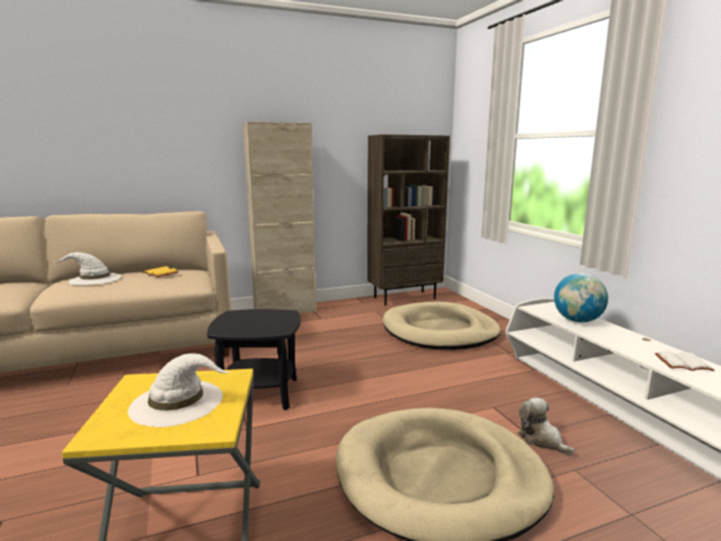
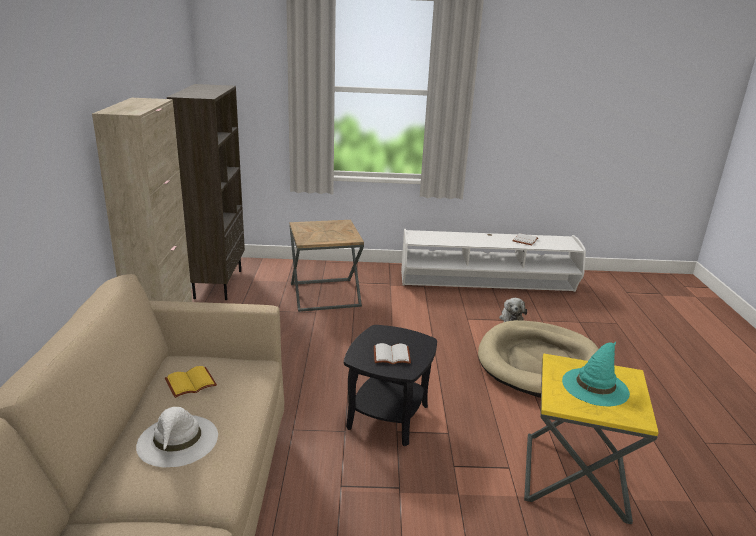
camera: 70 degrees left, 10 degrees up
(178, 402) = (595, 386): white hat -> turquoise hat
(243, 322) = (391, 356): none -> white book
(440, 331) = (325, 295): beige dog bed -> brown side table
(541, 439) = (511, 318): plush toy -> plush toy turned 75 degrees counterclockwise
(577, 321) = (449, 238): globe -> none

